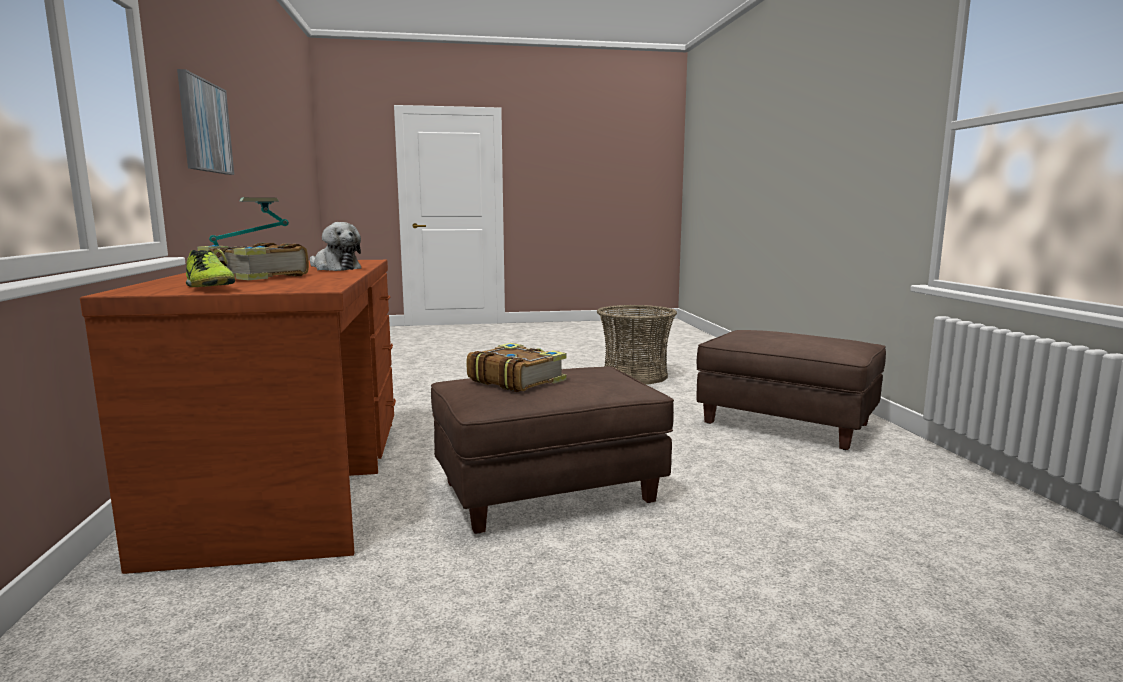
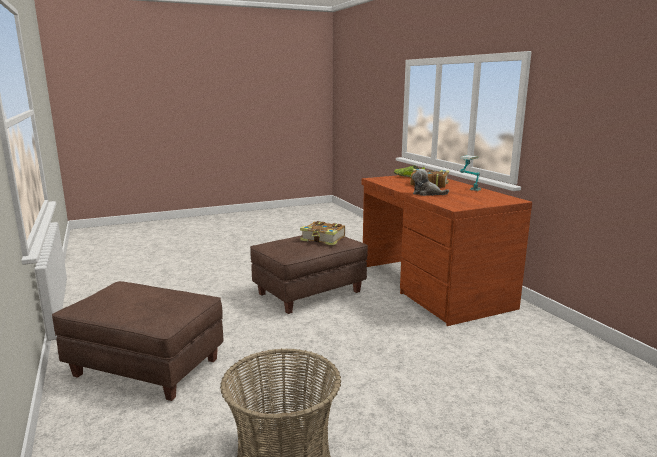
camera: 165 degrees right, 5 degrees up
(204, 126) = (593, 112): picture -> none

